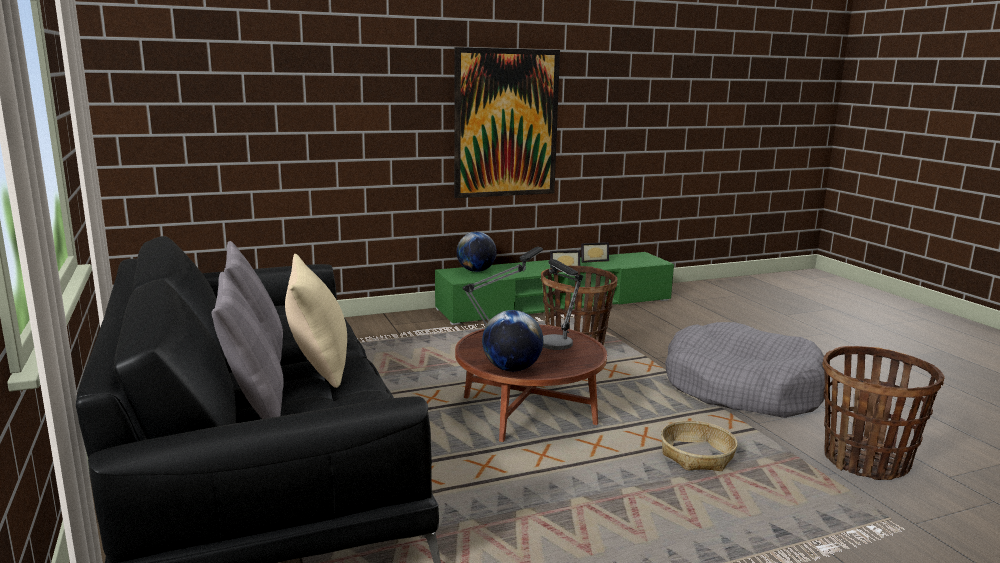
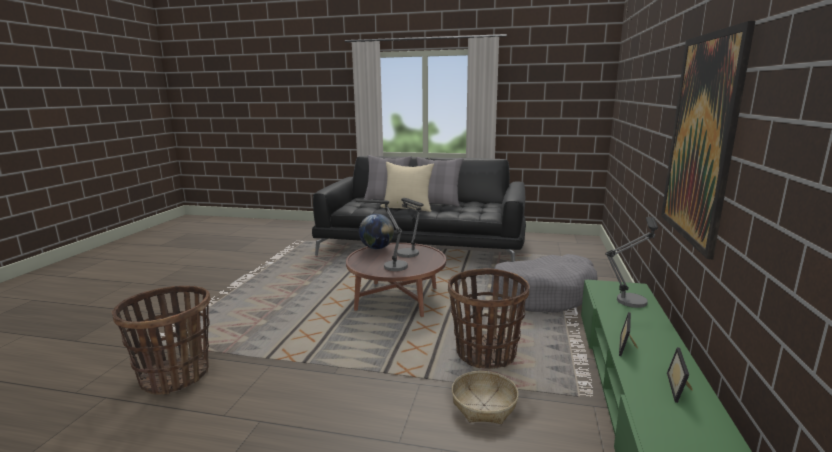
camera: 125 degrees right, 0 degrees up
(476, 271) = (633, 298): globe -> table lamp
(696, 456) = (283, 323): basket -> basket (484, 405)
(741, 388) = (313, 394): grey dog bed -> grey dog bed (543, 294)

